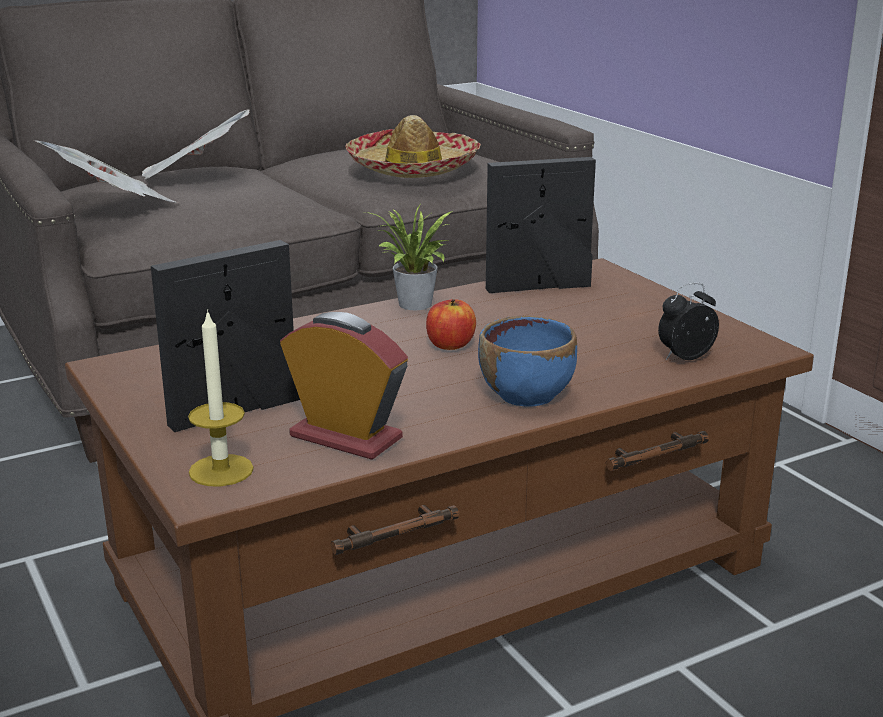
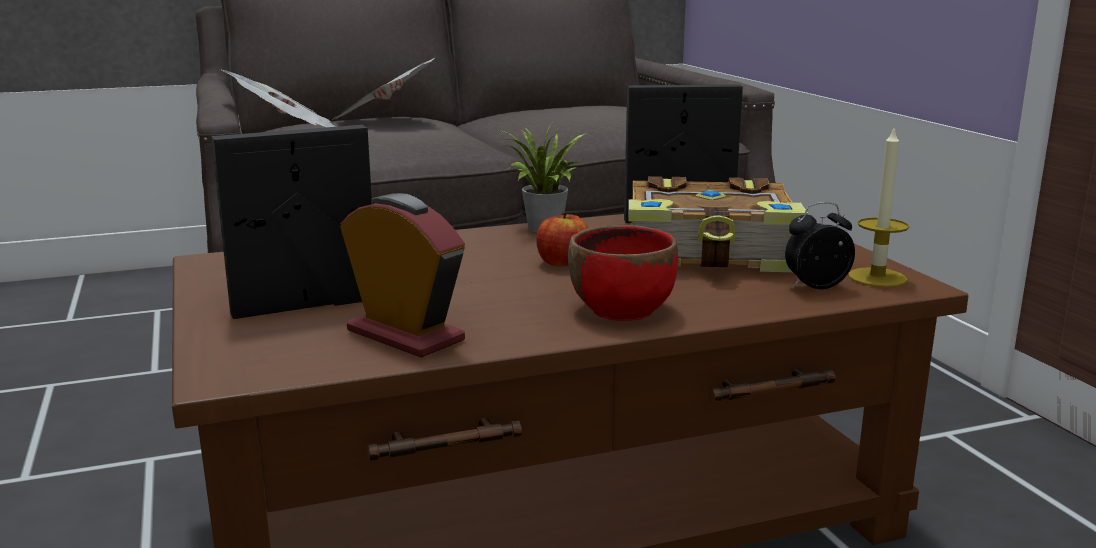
camera: 10 degrees right, 5 degrees down
(221, 470) = (255, 356): candle -> candle (877, 277)
(413, 168) = (590, 120): hat -> none
(527, 394) = (623, 310): blue bowl -> red bowl
(582, 325) = (711, 254): none -> book

